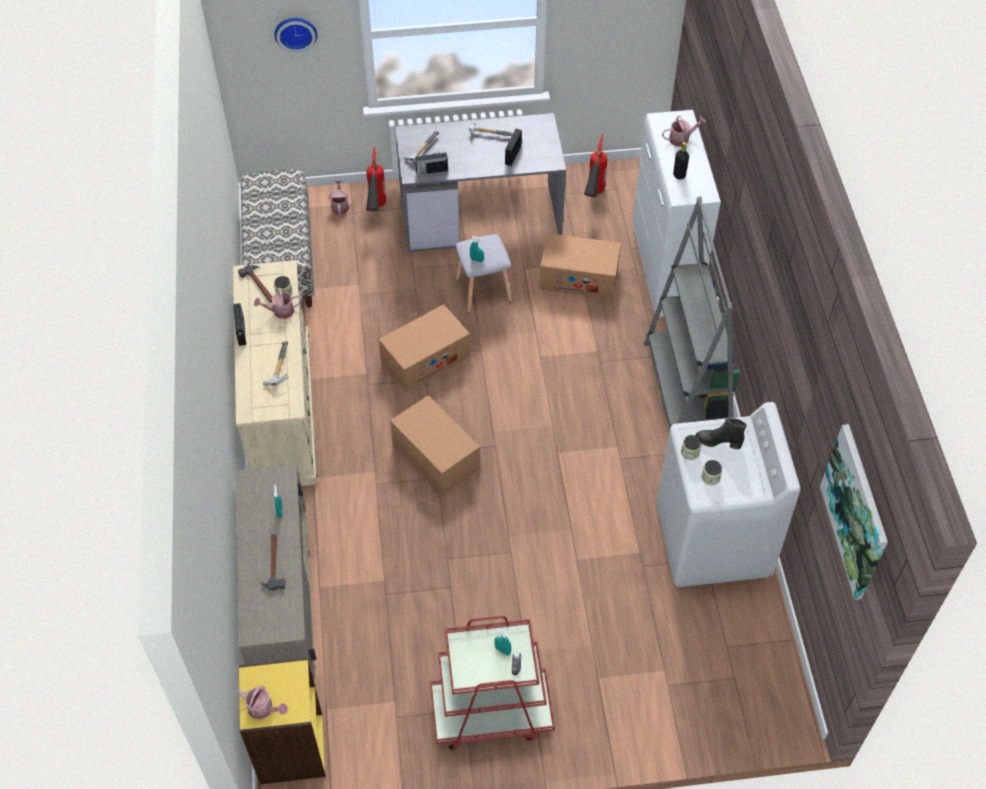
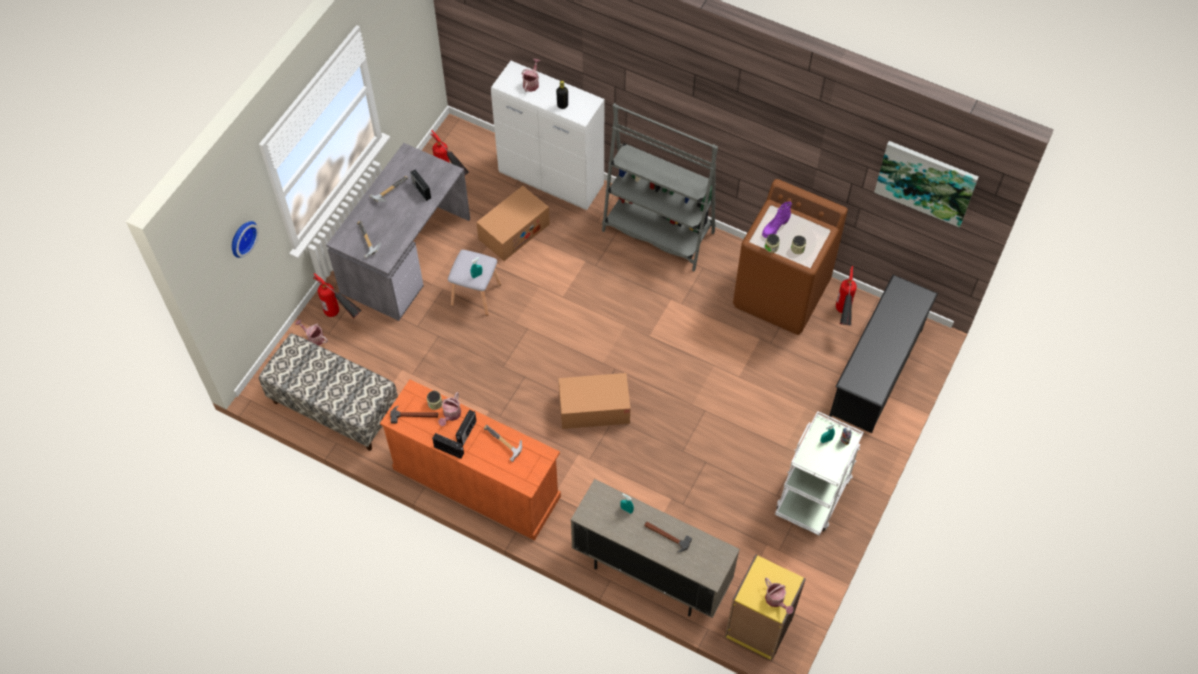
camera: 55 degrees left, 5 degrees up
(264, 709) = (776, 600): watering can -> watering can turned 90 degrees clockwise
(282, 408) = (475, 482): beige dresser -> orange dresser
(425, 358) = (506, 366): cardboard box -> none
(431, 172) = (393, 249): radio -> radio (466, 432)
(491, 712) = (813, 493): red cart -> white cart
(695, 691) = (876, 371): none -> black shoe rack
(713, 542) = (781, 294): white washing machine -> brown washing machine
(718, 442) = (775, 228): black boot -> purple boot
(733, 618) = (842, 319): none -> fire extinguisher

